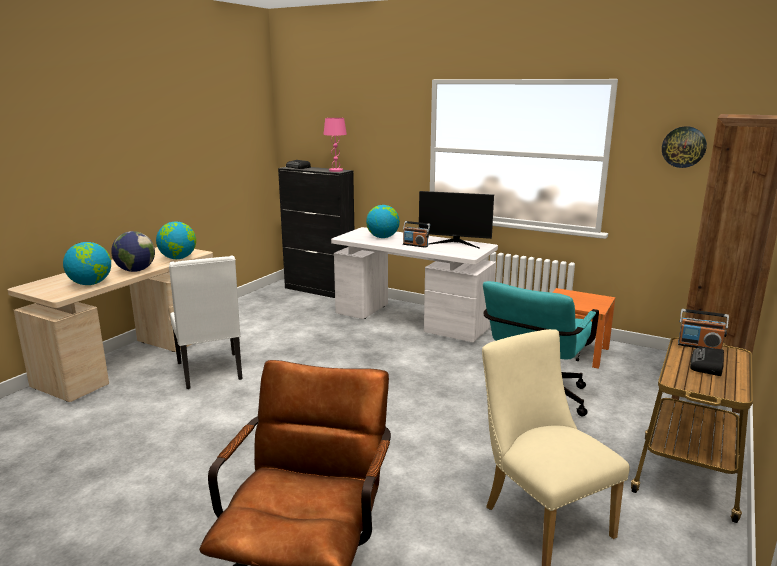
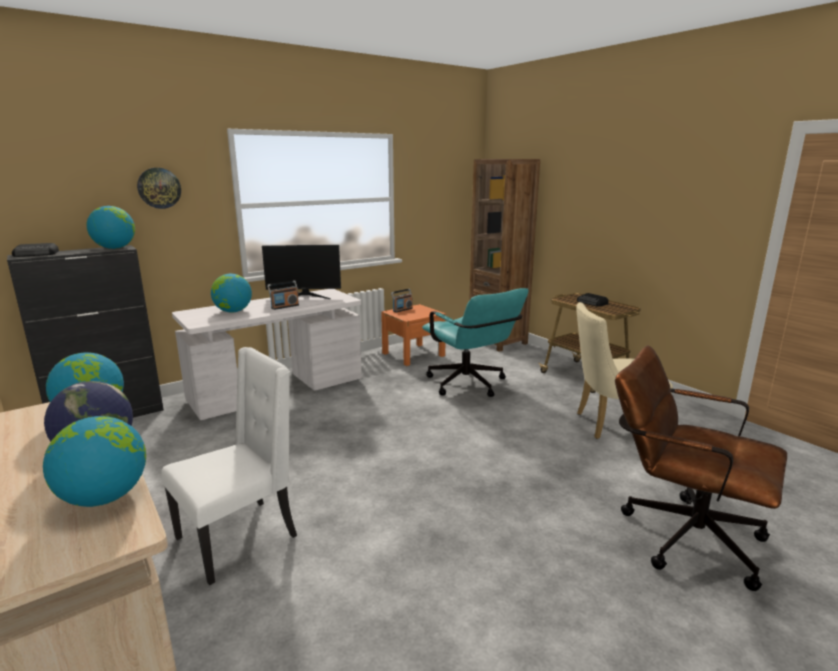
camera: 65 degrees left, 0 degrees up
(211, 371) = (240, 537): white chair -> white chair turned 45 degrees counterclockwise
(336, 170) = (115, 248): pink table lamp -> globe
(455, 243) = (304, 296): monitor -> monitor turned 45 degrees clockwise
(683, 147) = (435, 185): wall clock -> wall clock (159, 188)
(699, 346) = (567, 298): radio -> radio (402, 310)

